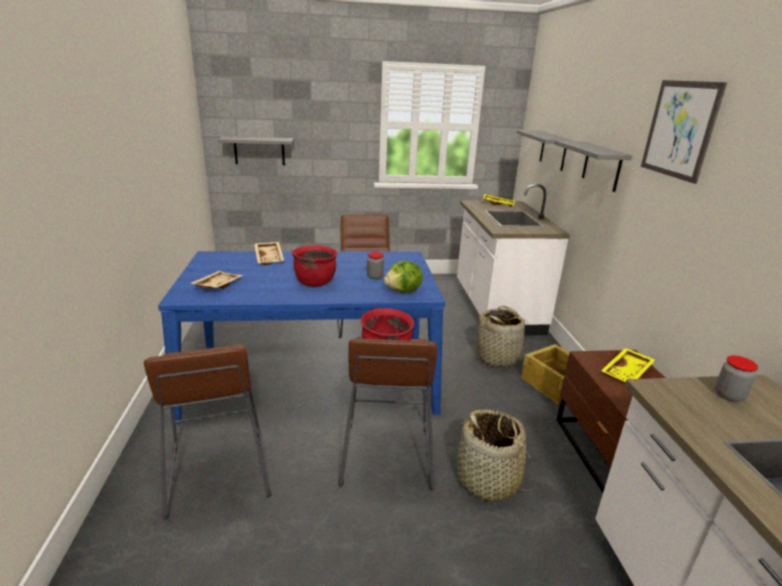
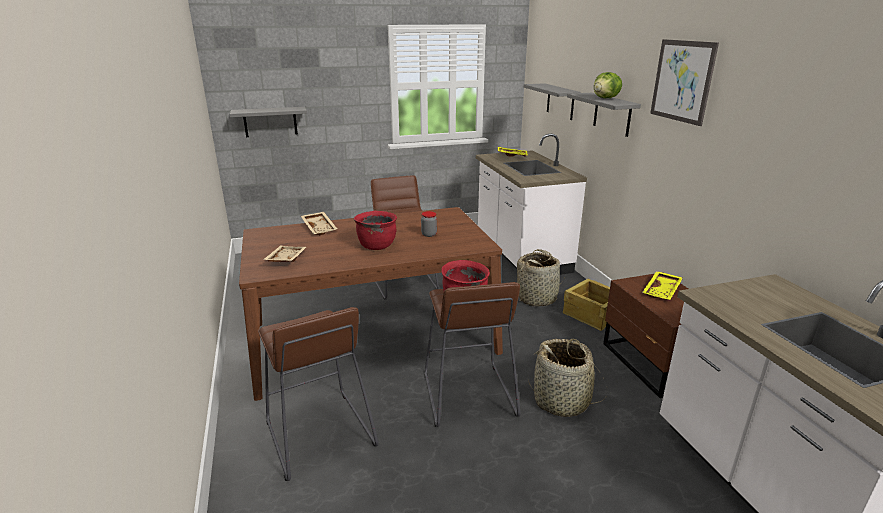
camera: 10 degrees left, 0 degrees up
(313, 376) = (373, 338): blue dining table -> brown dining table
(403, 291) = (461, 244): lettuce -> lettuce (606, 98)
(729, 395) = (755, 292): jar -> none

